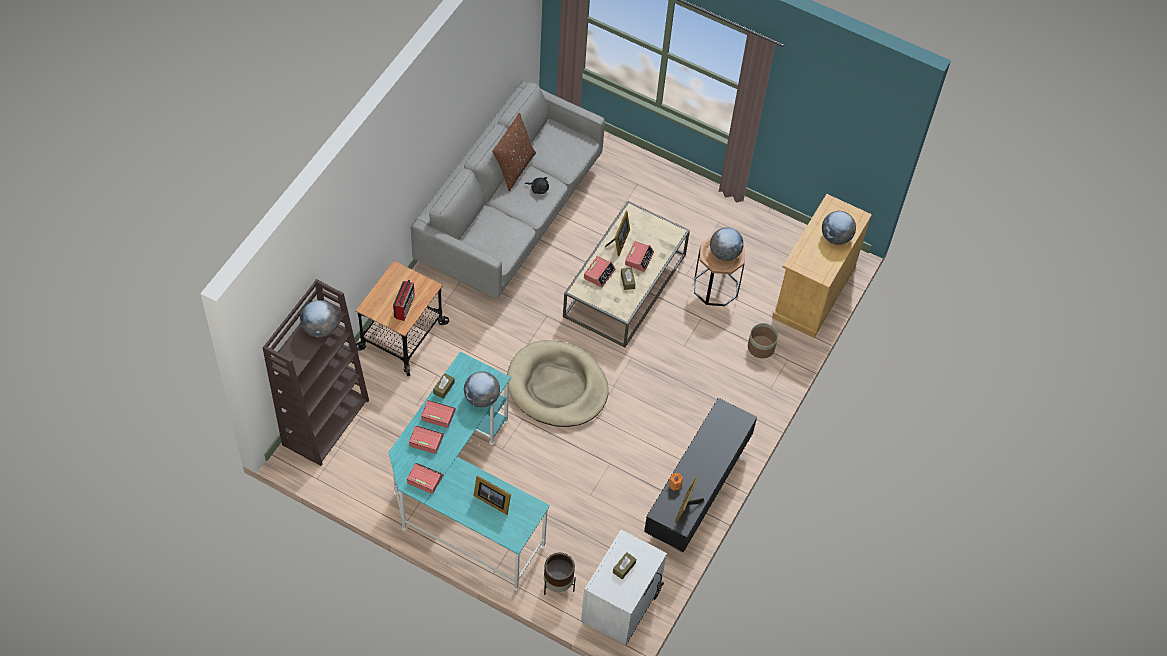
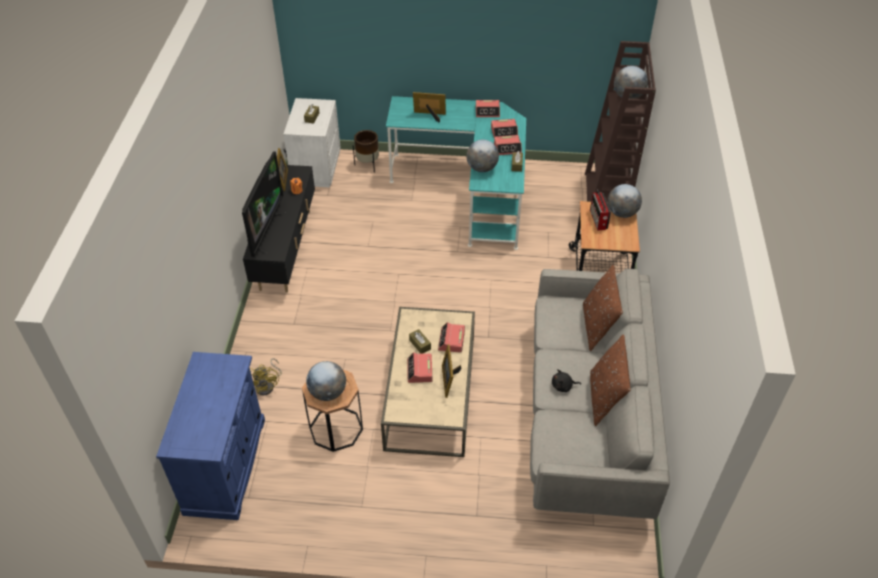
camera: 160 degrees right, 10 degrees down
(476, 223) = (597, 327): none -> brown pillow
(557, 387) = (443, 283): beige dog bed -> none
(725, 442) = (265, 231): none -> television
(760, 347) = (267, 385): planter -> yellow fan
(813, 292) = (226, 465): beige cabinet -> blue cabinet
(836, 237) = (196, 409): globe -> globe (622, 213)

